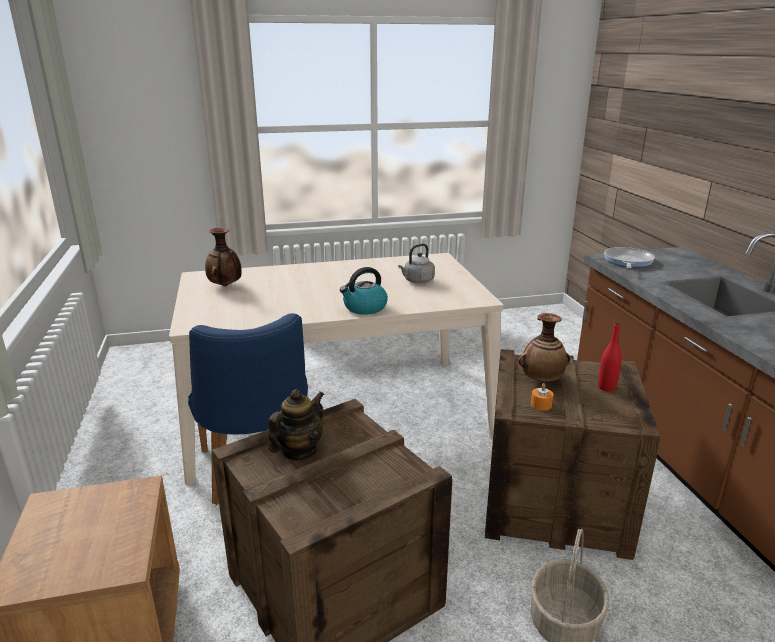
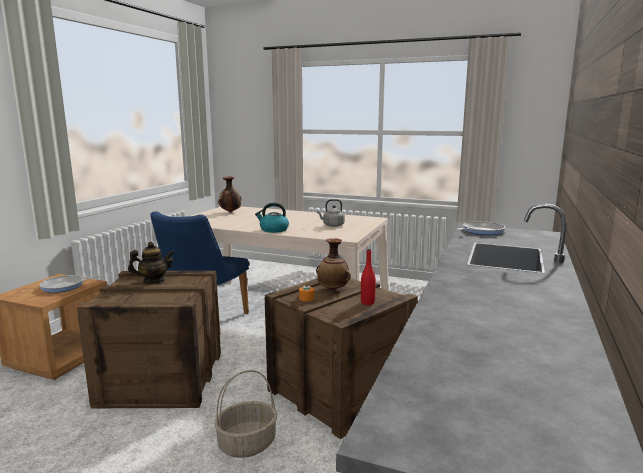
camera: 35 degrees right, 10 degrees down
(103, 516) = (65, 286): none -> frying pan

